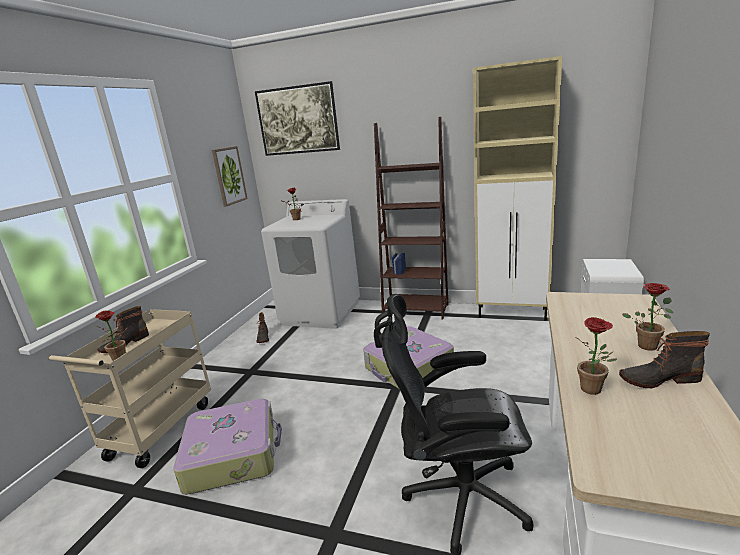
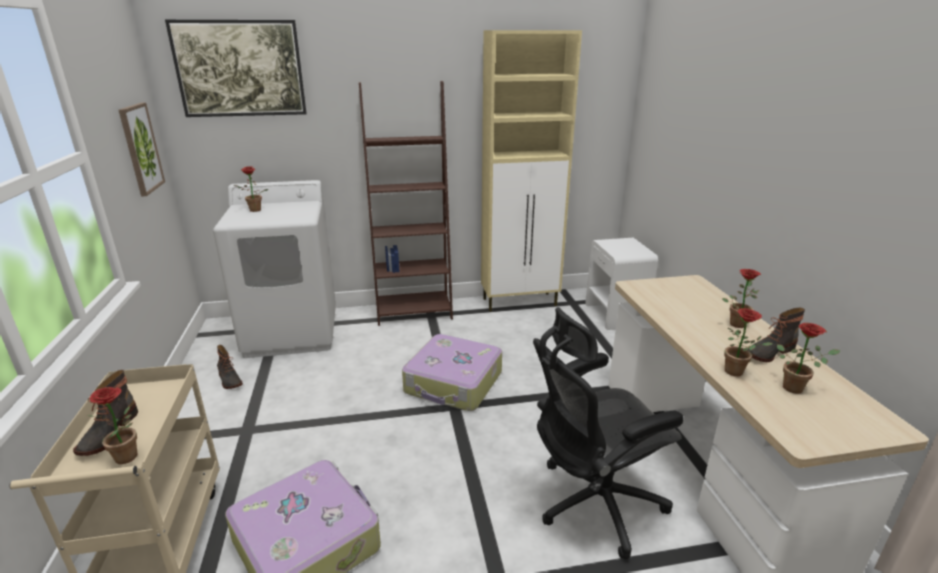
camera: 30 degrees left, 5 degrees up
(655, 420) = (796, 388): none -> potted plant

